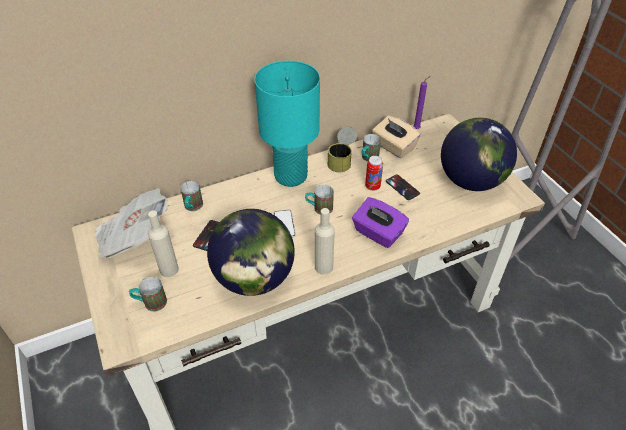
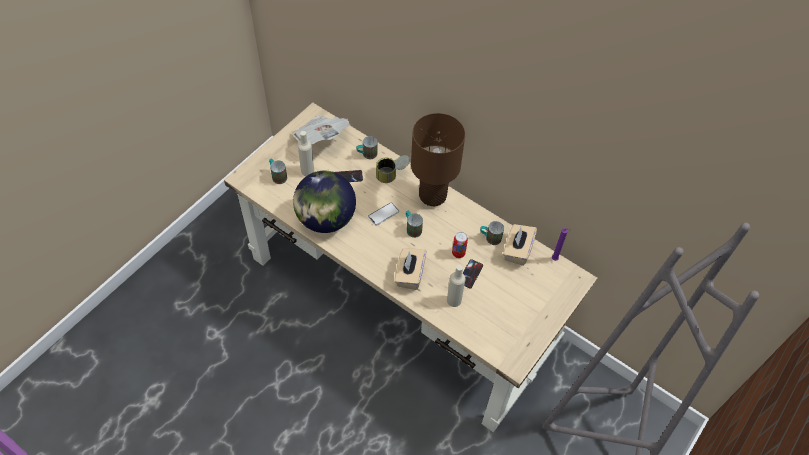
camera: 60 degrees right, 10 degrees up
(291, 179) = (432, 198): turquoise table lamp -> brown table lamp
(323, 267) = (358, 254): beige bottle -> beige bottle (454, 300)
(342, 160) = (476, 221): can -> can (392, 175)
(378, 233) = (409, 275): purple tissue box -> beige tissue box
(471, 181) = (511, 320): globe -> none

